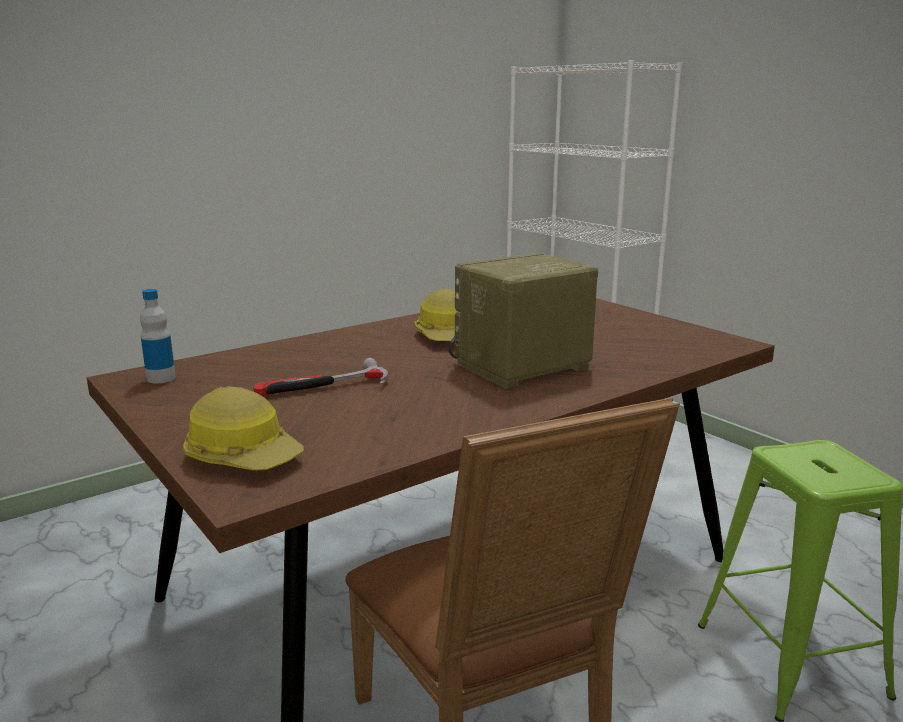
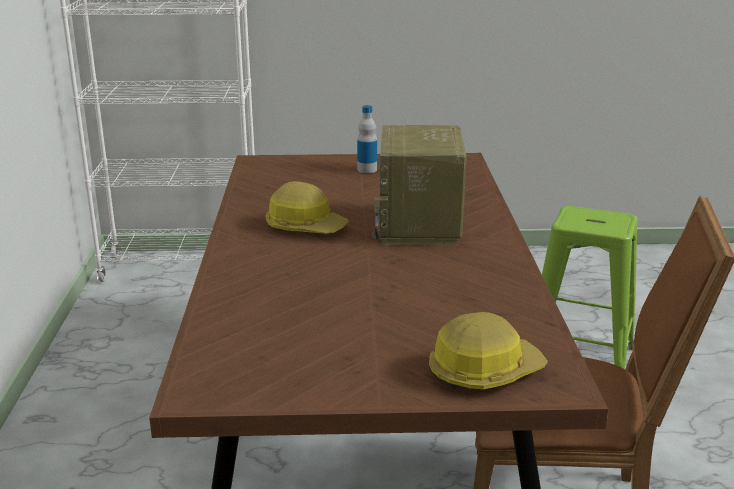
camera: 55 degrees left, 5 degrees up
(161, 378) = (225, 374): bottle -> bottle (367, 170)
(322, 388) = (366, 306): hammer -> none

